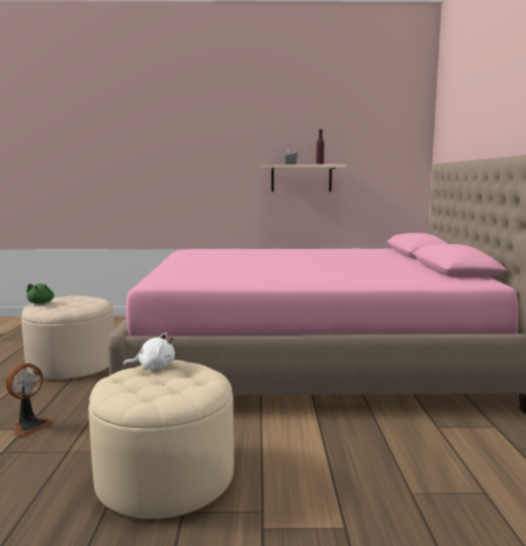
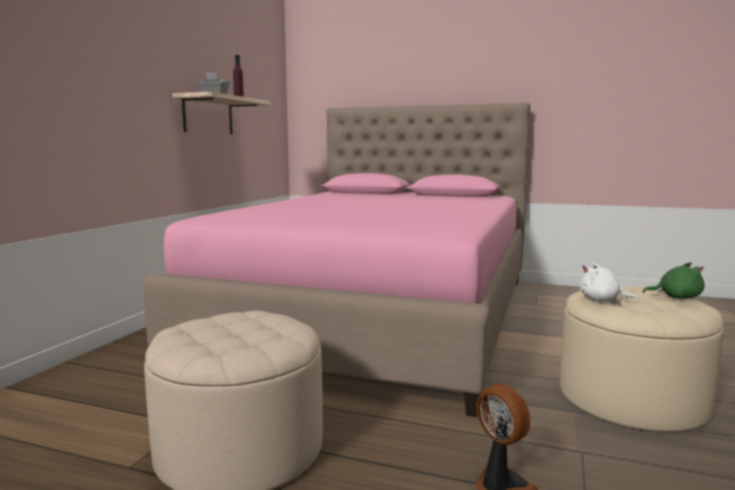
camera: 70 degrees left, 0 degrees up
(41, 303) = (201, 350): green plush toy -> green plush toy (676, 297)
(154, 367) = (602, 300): white plush toy -> white plush toy turned 75 degrees counterclockwise

